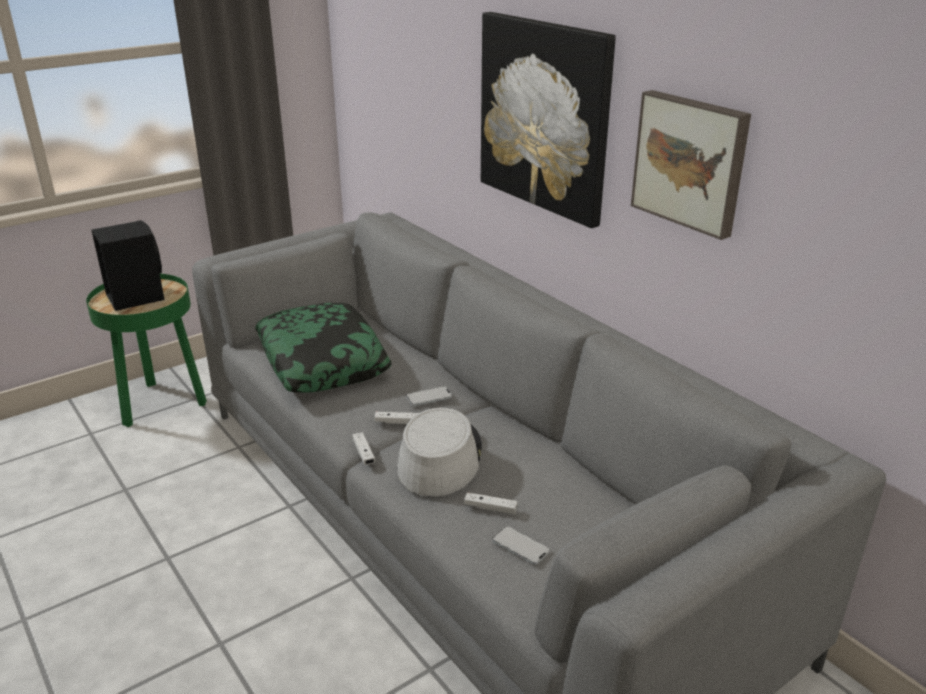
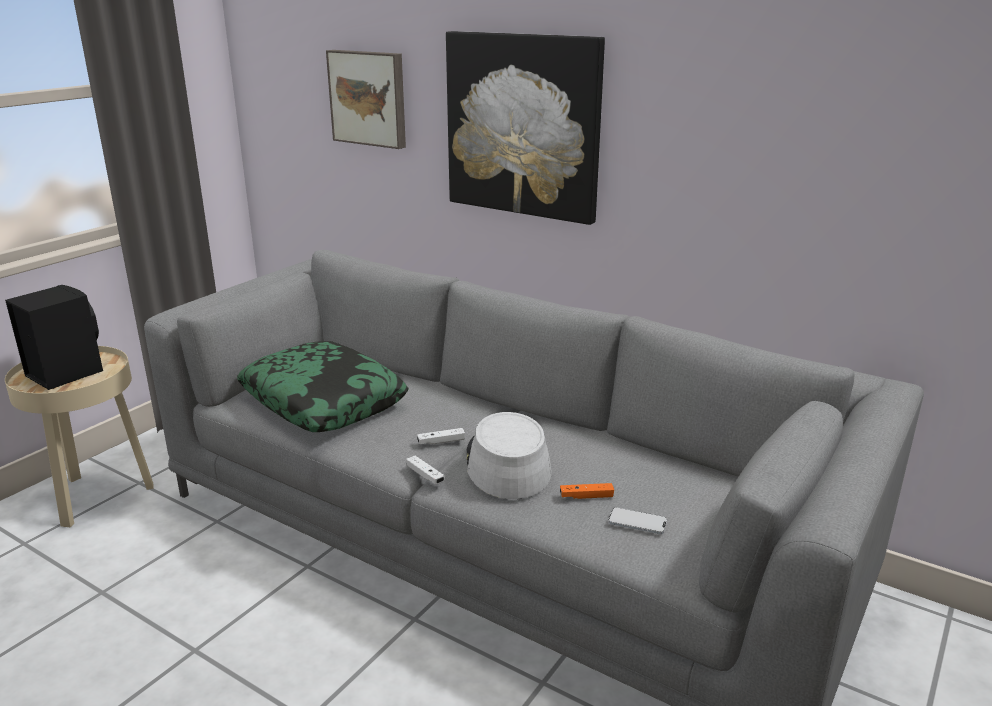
camera: 20 degrees left, 5 degrees down
(161, 403) = (98, 495): green side table -> beige side table
(429, 397) = (456, 414): phone -> none
(490, 508) = (586, 496): white game controller -> orange game controller
(691, 162) = (695, 145): picture -> picture (369, 98)

